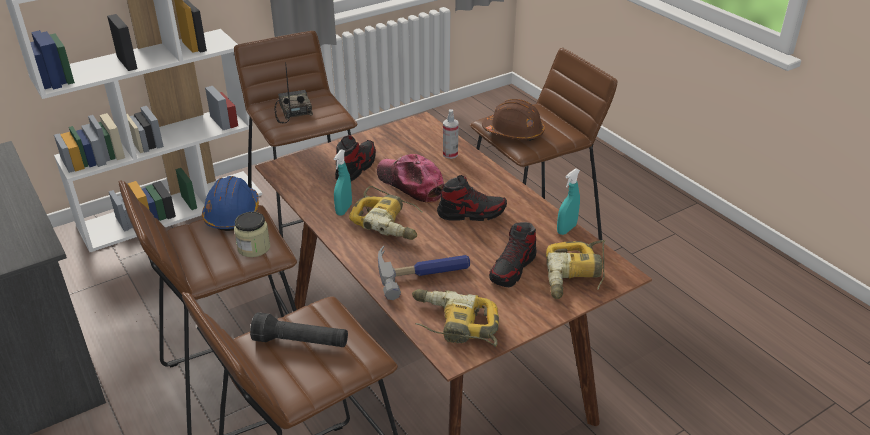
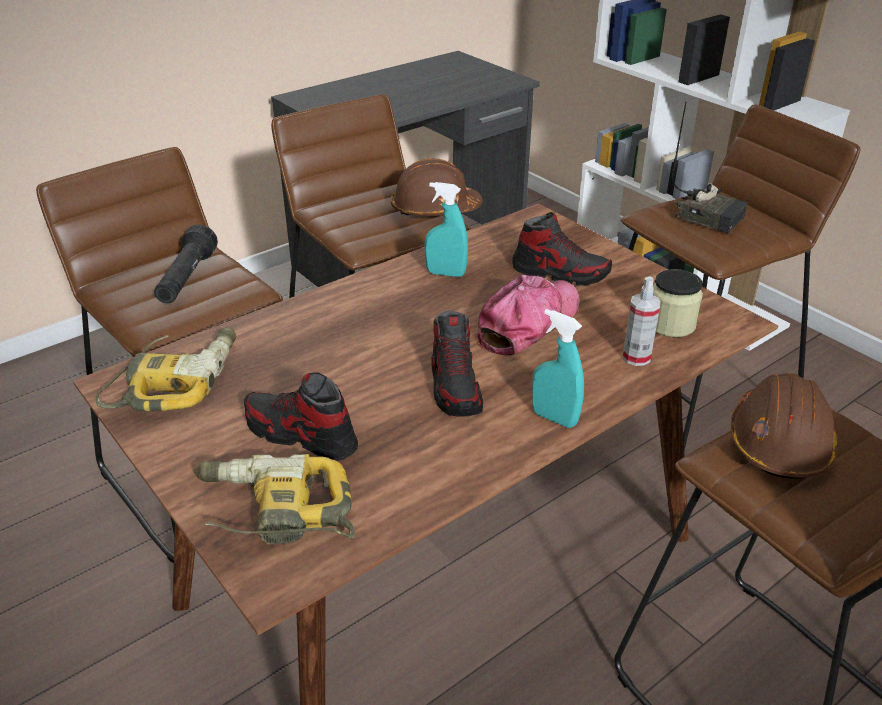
camera: 85 degrees right, 0 degrees up
(232, 214) = (434, 209): blue hard hat -> brown hard hat
(254, 247) = (367, 230): jar -> jar (670, 324)
(292, 111) = (708, 216): radio -> radio turned 60 degrees clockwise
(389, 221) = (422, 311): power drill -> none
(423, 271) = (300, 348): hammer -> none
(566, 229) = (419, 504): turquoise spray bottle -> turquoise spray bottle (554, 418)

